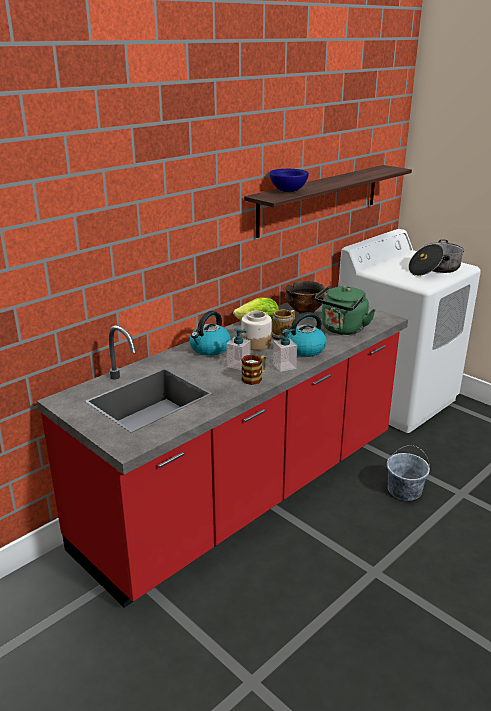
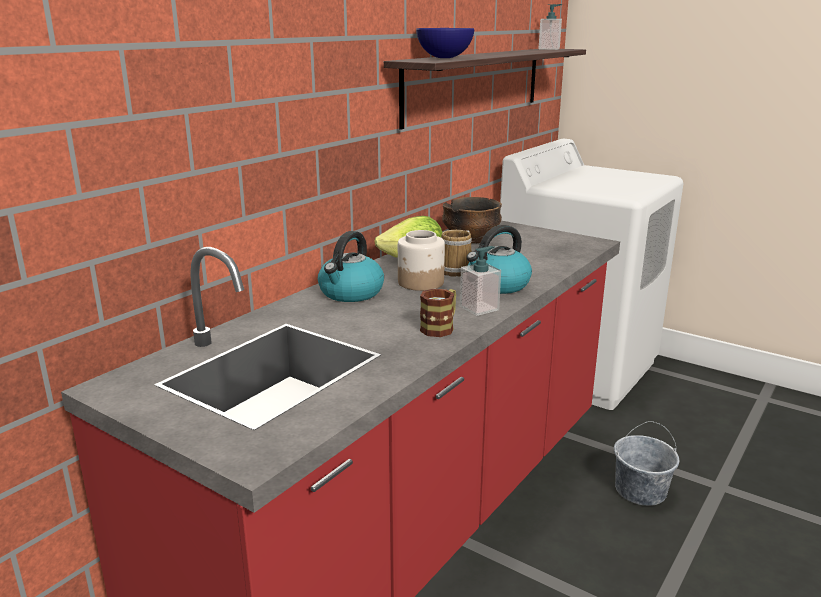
camera: 10 degrees left, 5 degrees down
(238, 365) = (406, 311): soap dispenser -> soap dispenser (549, 49)
(342, 329) = (538, 258): green kettle -> none
(434, 269) = (628, 181): cooking pot -> none

